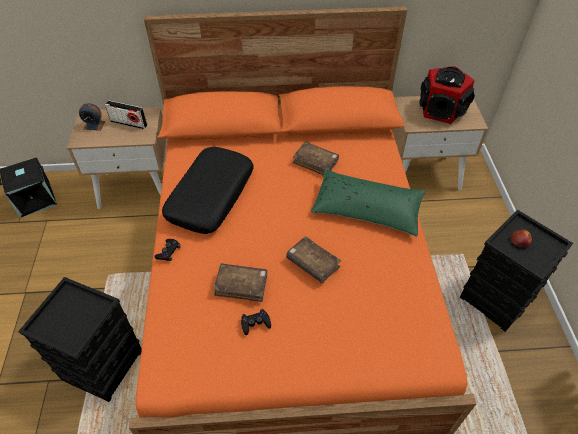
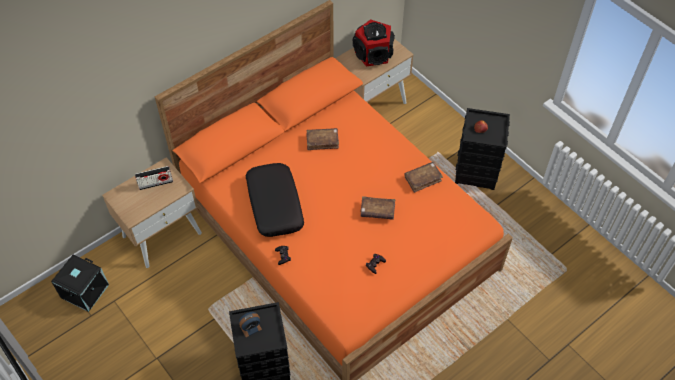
camera: 35 degrees left, 5 degrees up
(94, 125) = (129, 199): alarm clock -> alarm clock (250, 327)
(241, 285) = (349, 248): brown book -> brown book (423, 179)
(367, 209) = (381, 157): green pillow -> none

